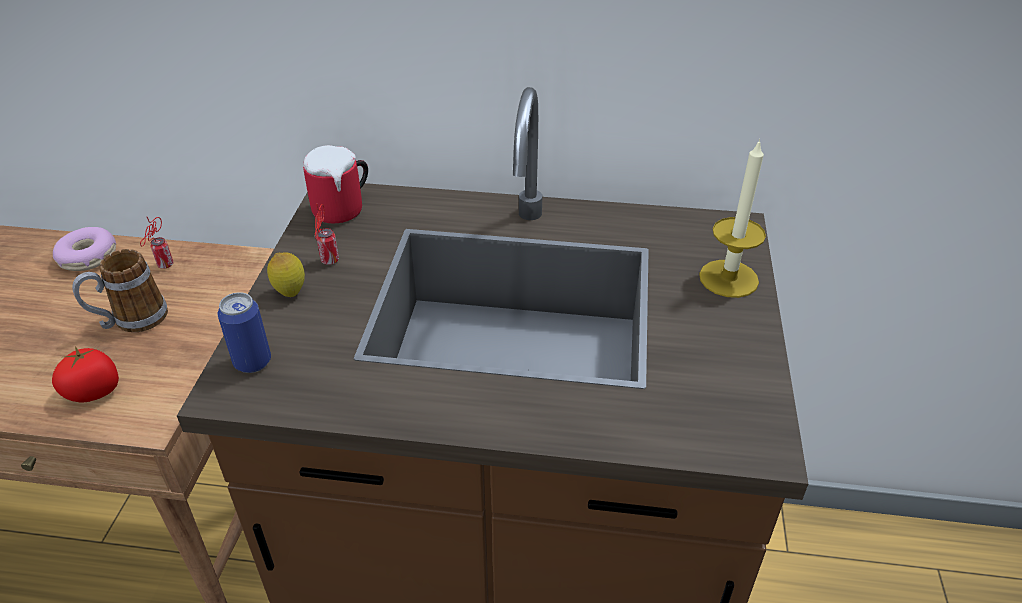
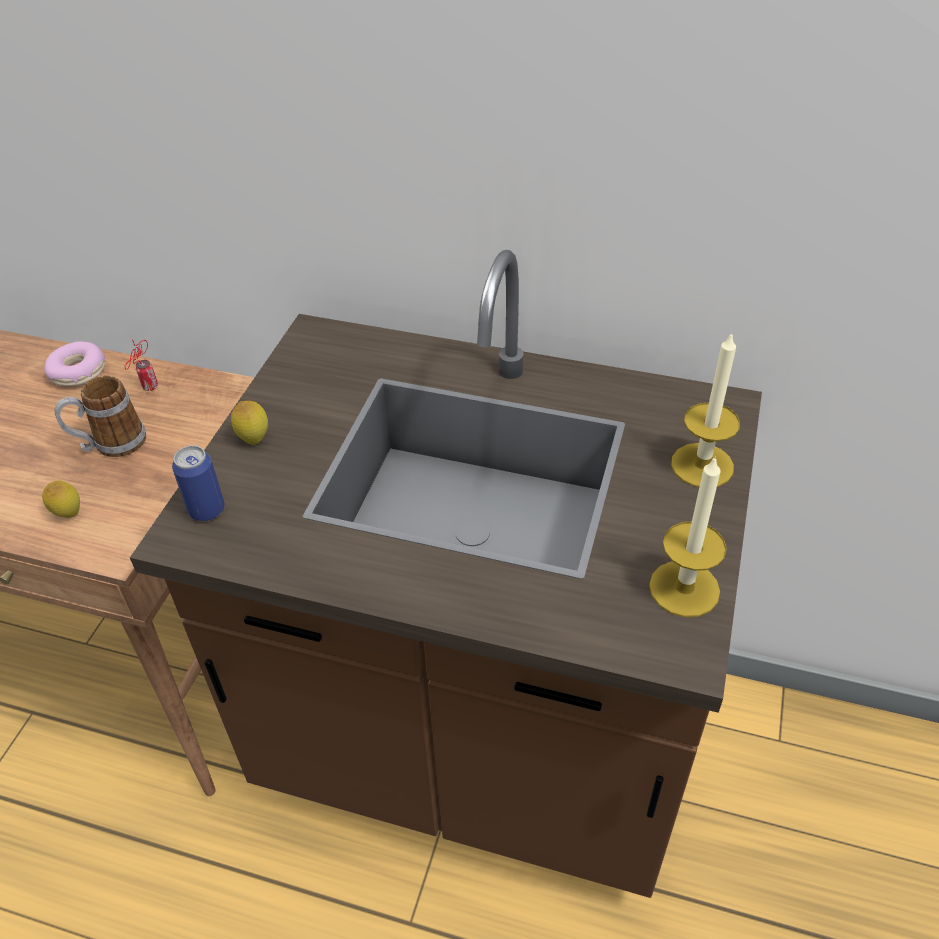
camera: 10 degrees right, 5 degrees up
(94, 391) = (69, 514): tomato -> lemon
(329, 262) = (297, 409): can -> none
(345, 209) = (323, 350): mug -> none
(743, 387) = (684, 588): none -> candle

